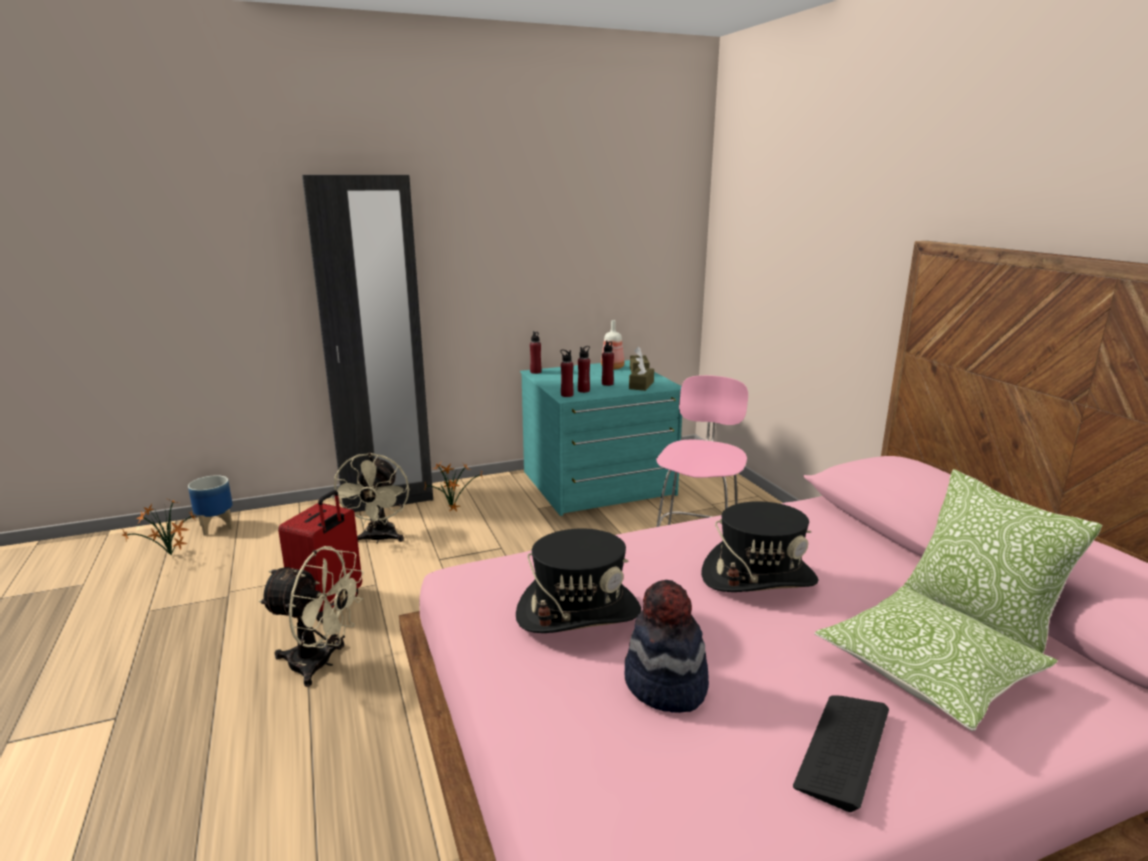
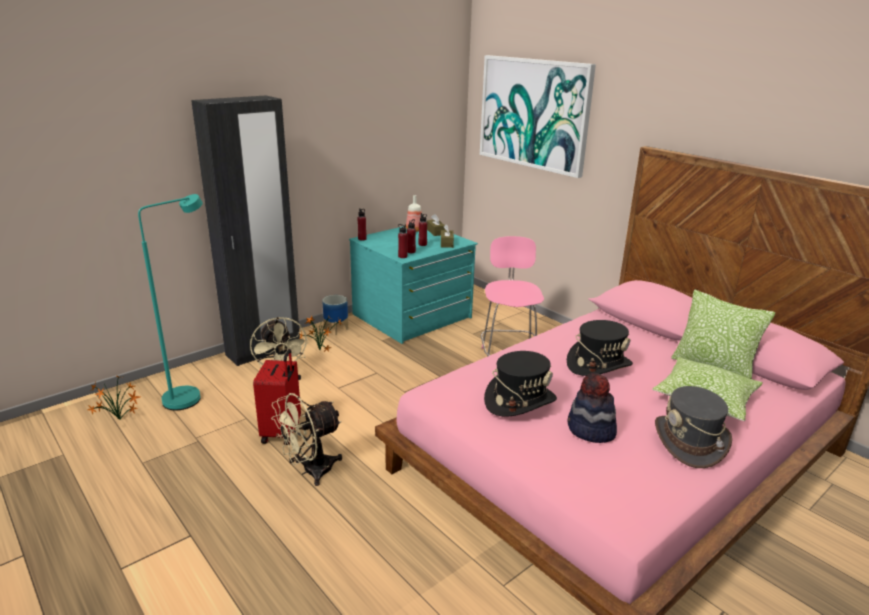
camera: 20 degrees left, 5 degrees up
(217, 527) = (138, 392): planter -> planter (336, 329)
(266, 540) = (191, 396): none -> turquoise floor lamp
(320, 664) = (310, 471): beige fan -> beige fan turned 150 degrees clockwise
(782, 208) = (533, 113): none -> picture
(842, 750) = (690, 442): keyboard -> grey hat

